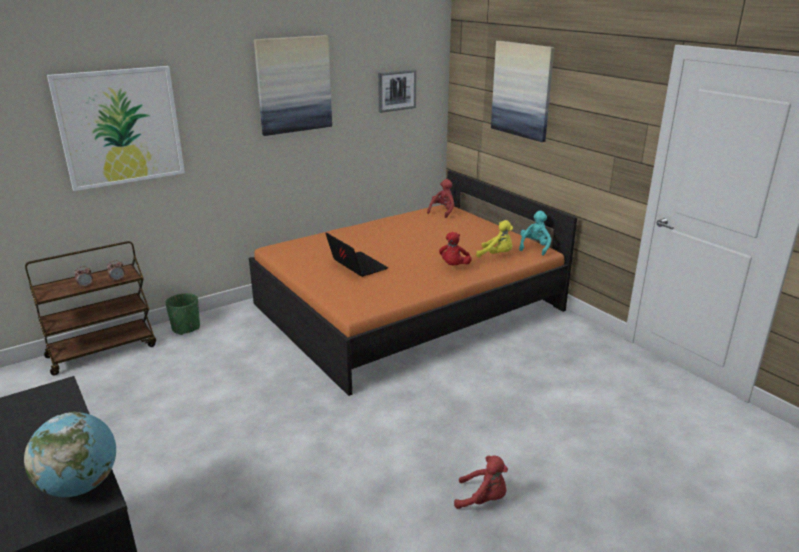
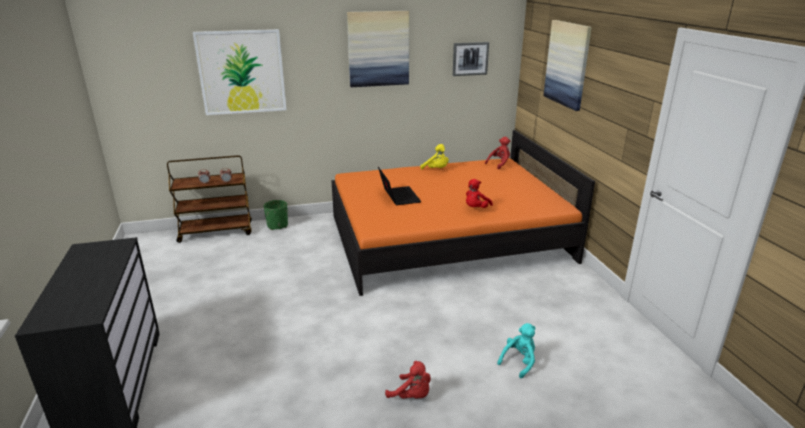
camera: 20 degrees right, 0 degrees up
(80, 485) = (87, 305): globe -> none
(496, 255) = (519, 204): yellow plush toy -> yellow plush toy (436, 170)
(534, 247) = (558, 203): turquoise plush toy -> turquoise plush toy (519, 362)

